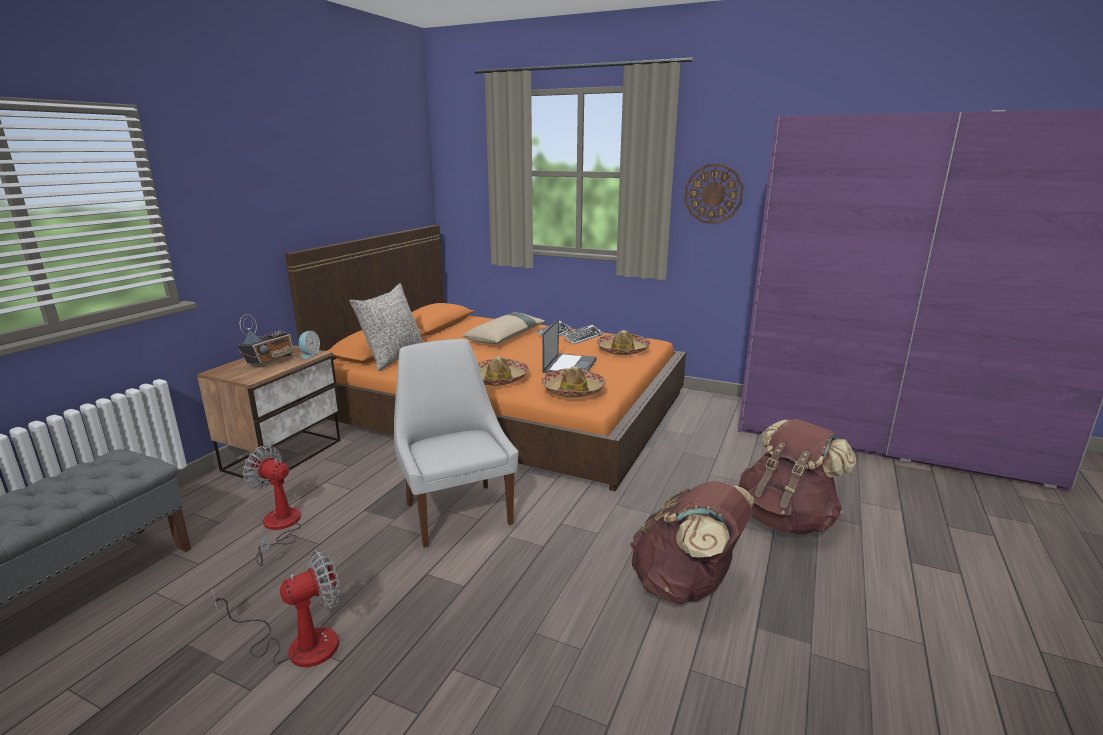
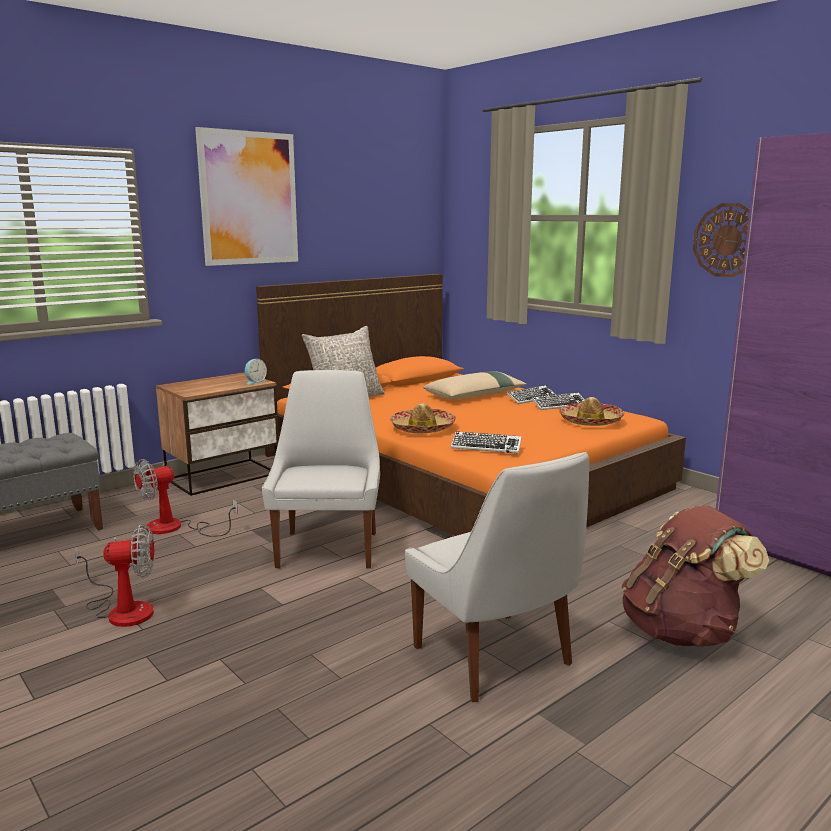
camera: 25 degrees right, 5 degrees down
(266, 160) = (249, 198): none -> picture
(270, 361) = (218, 383): radio -> none
(279, 527) = (175, 528): fan -> fan turned 90 degrees counterclockwise
(570, 365) = (510, 426): laptop -> none
(573, 390) = (486, 447): hat -> keyboard
(686, 586) = (495, 659): brown backpack -> white chair

